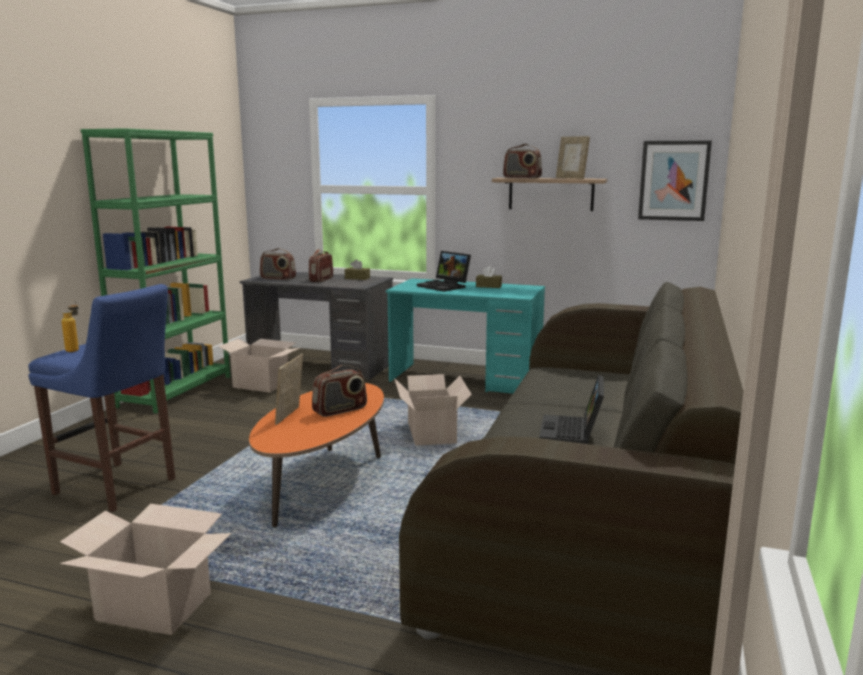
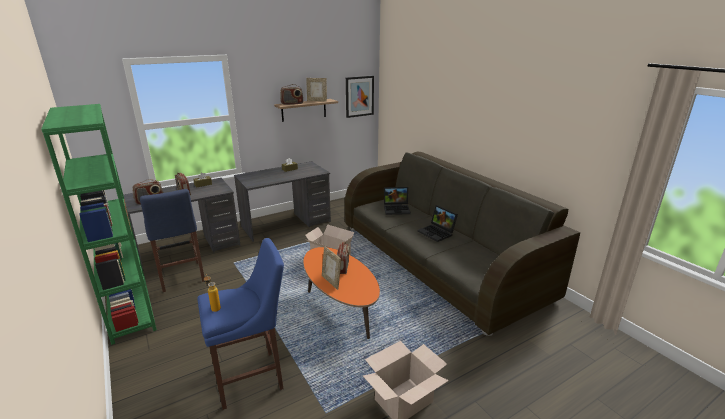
camera: 50 degrees left, 10 degrees up
(260, 385) = (181, 277): cardboard box -> blue stool
(445, 286) = (269, 176): laptop -> laptop (397, 209)
(466, 379) = (286, 224): turquoise desk -> grey desk

